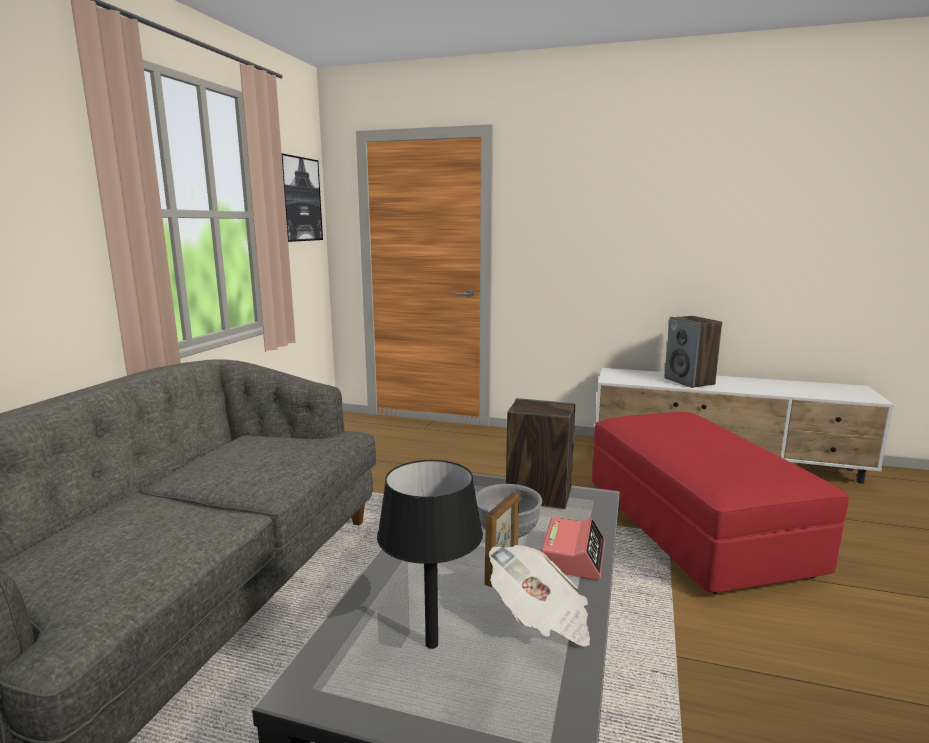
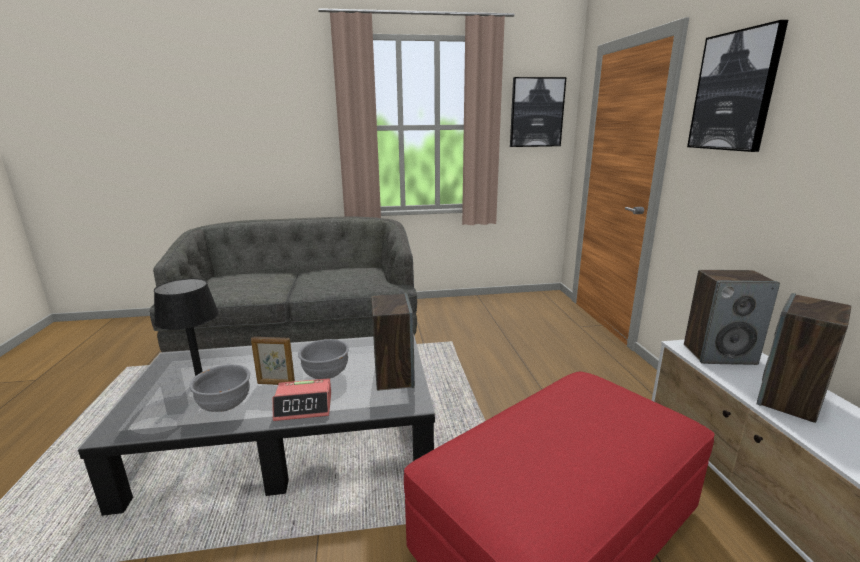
camera: 65 degrees right, 5 degrees up
(541, 618) = (225, 407): newspaper -> grey bowl
(560, 189) = (734, 91): none -> picture
(627, 377) = (719, 354): none -> speaker

